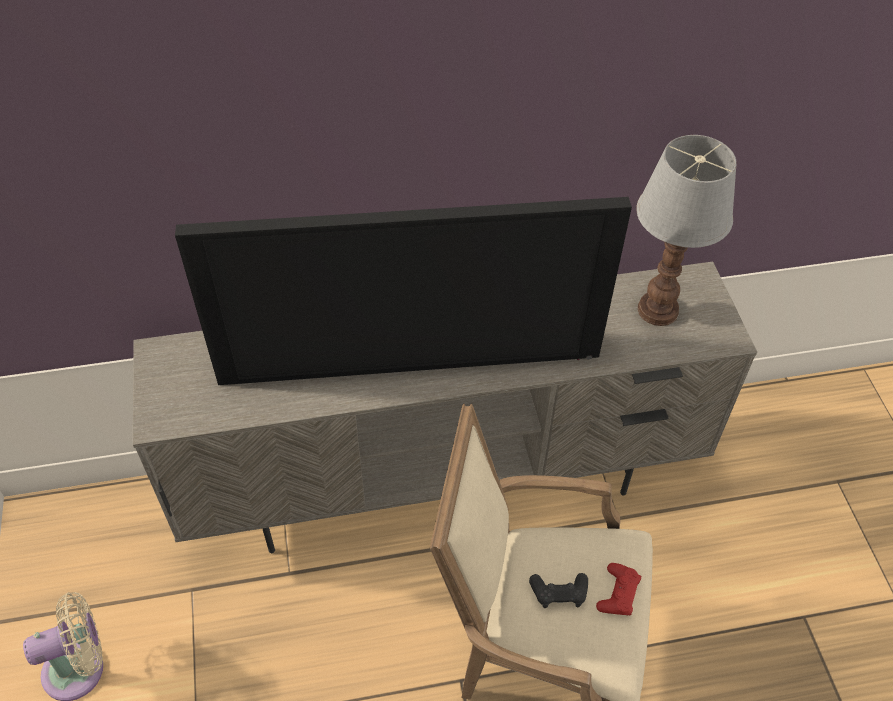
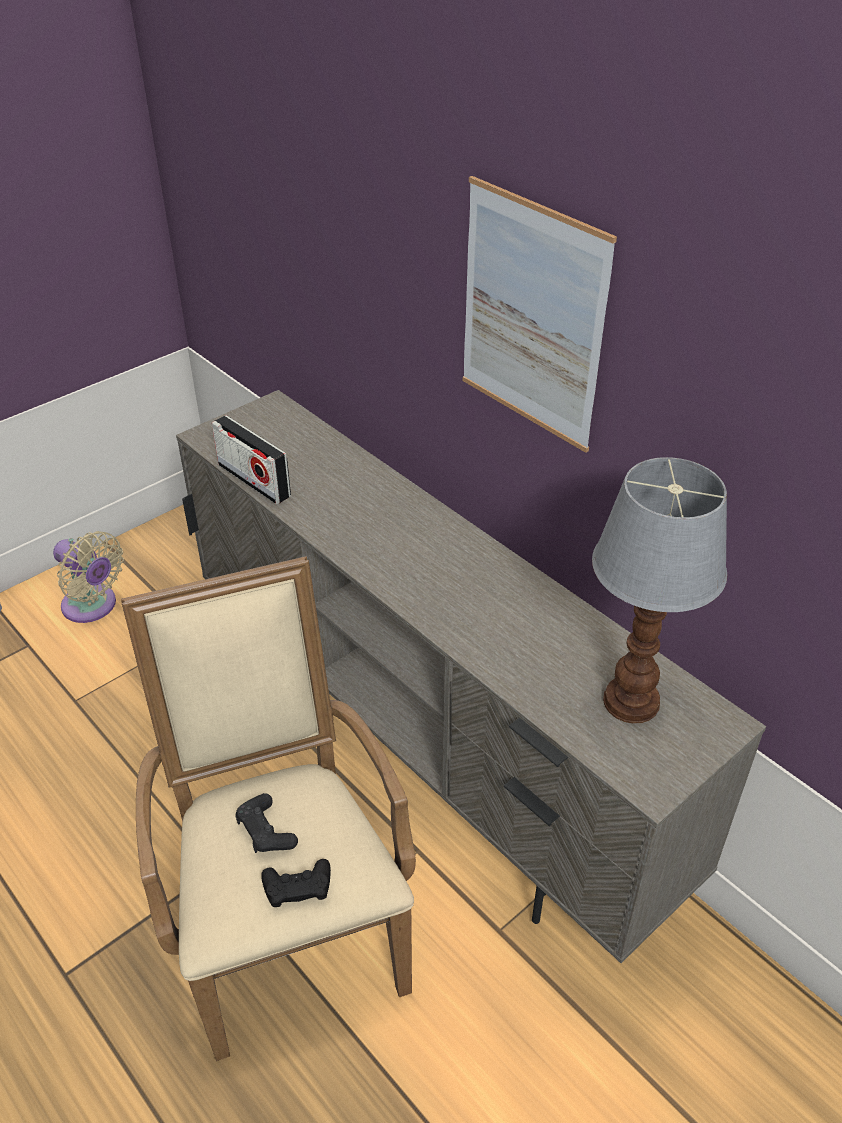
camera: 60 degrees right, 10 degrees down
(257, 412) = (254, 480): none -> radio
(411, 352) = (397, 539): television -> none
(471, 118) = (531, 316): none -> picture
(618, 593) = (297, 886): red game controller -> black game controller

